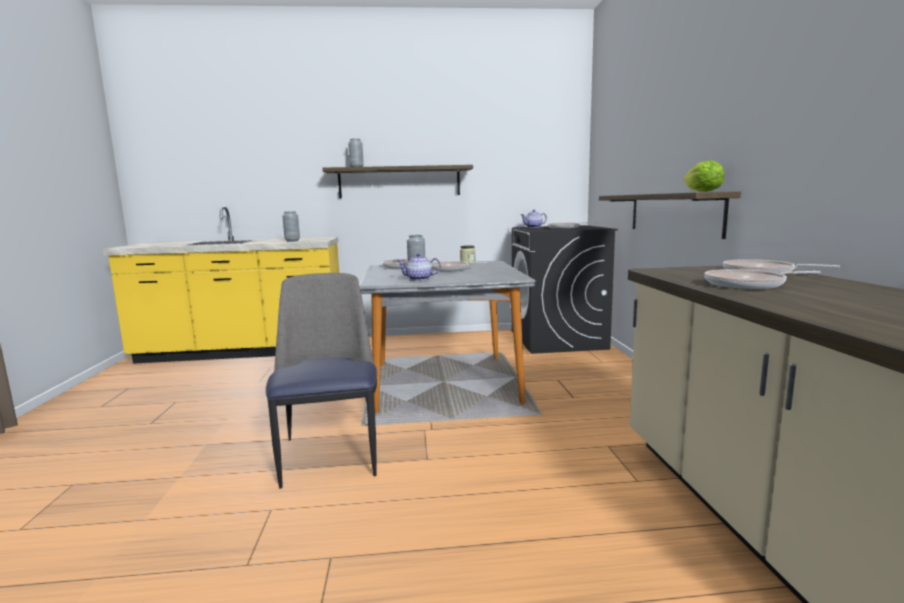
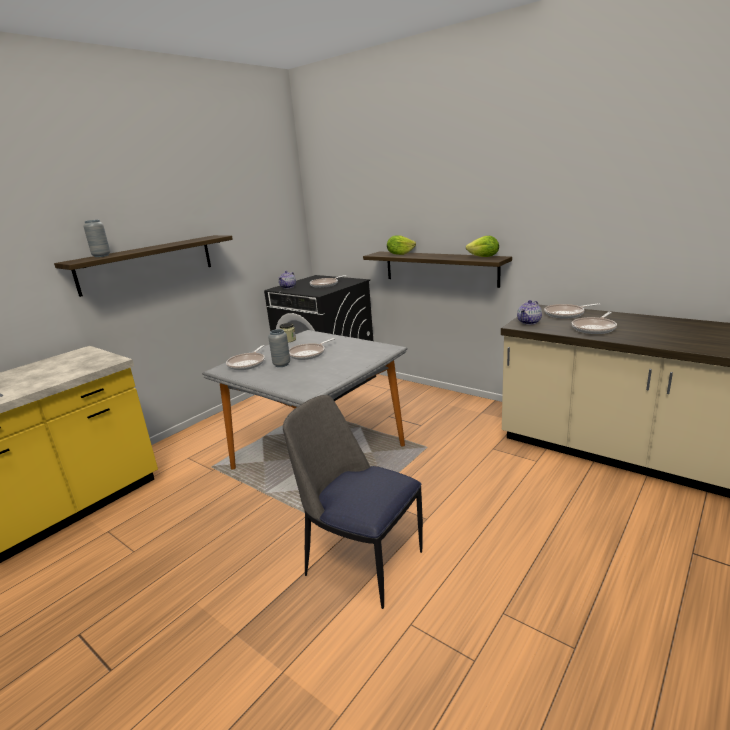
camera: 45 degrees left, 10 degrees up
(292, 241) = (70, 370): grey vase -> none
(419, 279) = (325, 375): teapot -> teapot (529, 322)
(634, 194) = (400, 254): none -> lettuce

